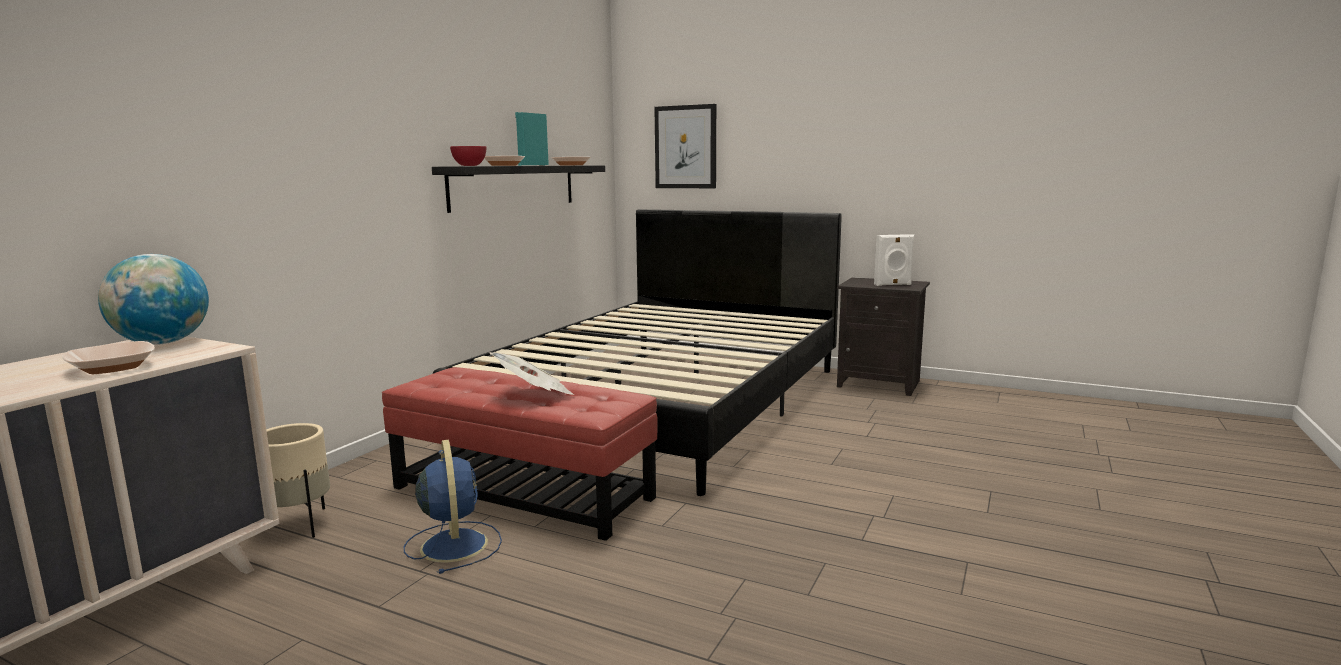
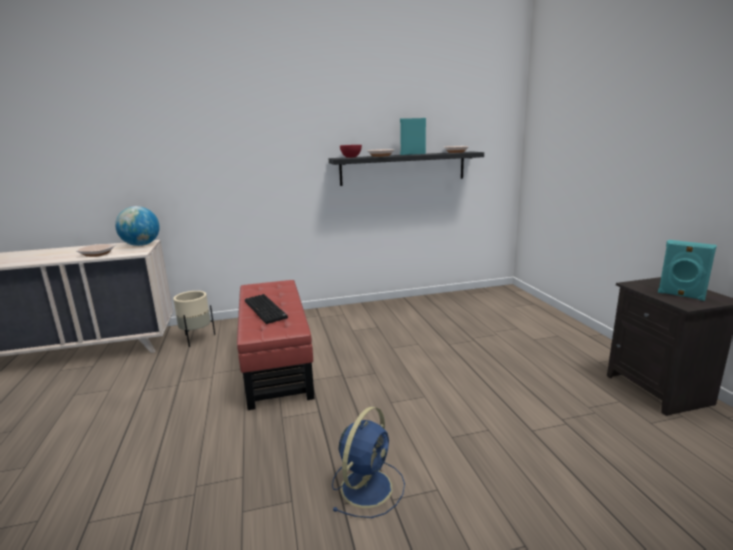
camera: 50 degrees right, 5 degrees up
(454, 544) = (208, 376): blue fan -> blue fan (367, 486)
(534, 394) = (266, 309): newspaper -> keyboard
(666, 402) = (451, 337): black bed -> none
(686, 147) = (562, 136): picture -> none
(893, 284) = (681, 295): white speaker -> turquoise speaker

